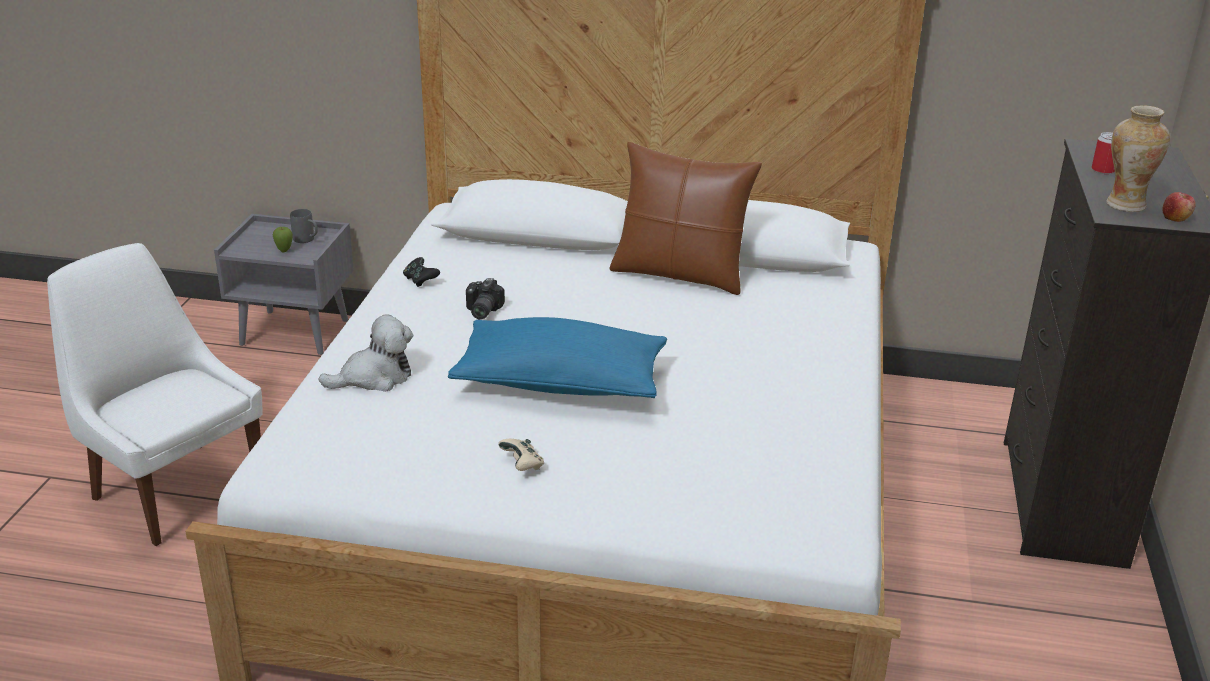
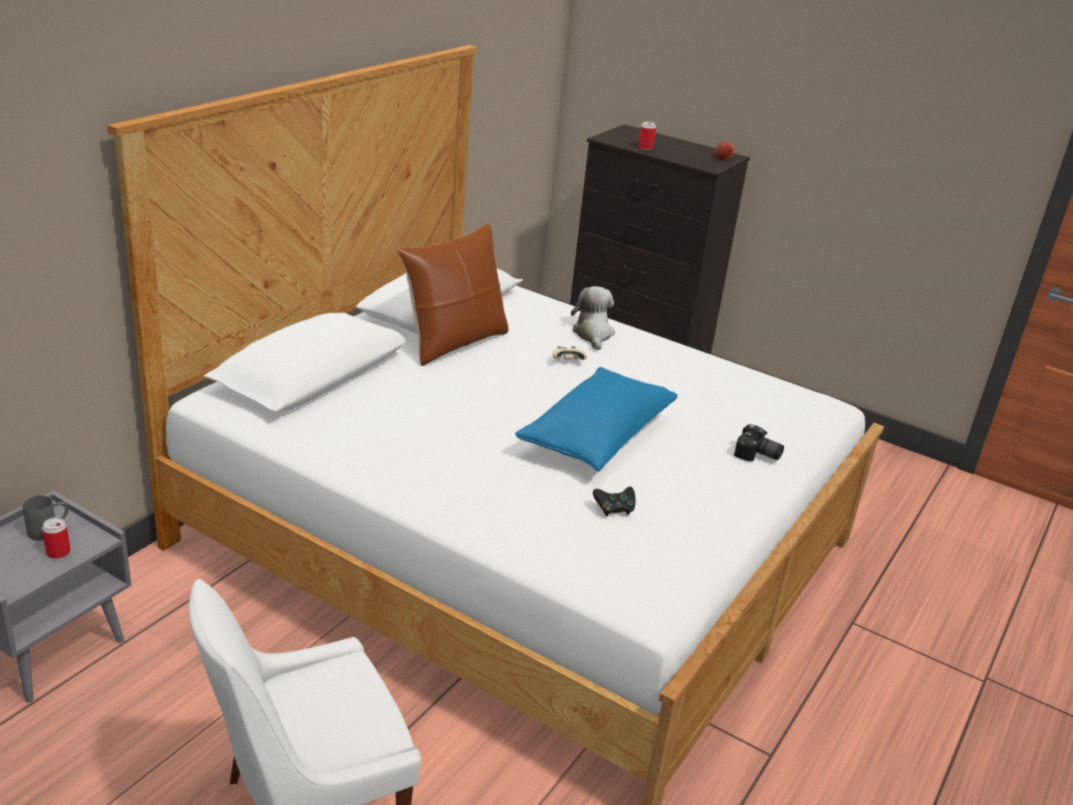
camera: 70 degrees left, 0 degrees up
(284, 251) = (58, 552): apple -> can
(374, 377) = (528, 520): plush toy -> plush toy (593, 334)
(420, 280) = (355, 454): black game controller -> black game controller (614, 509)
(481, 311) = (446, 439): camera -> camera (757, 455)
(523, 465) = (704, 485): beige game controller -> beige game controller (568, 362)
(1124, 204) = (698, 160): vase -> none

